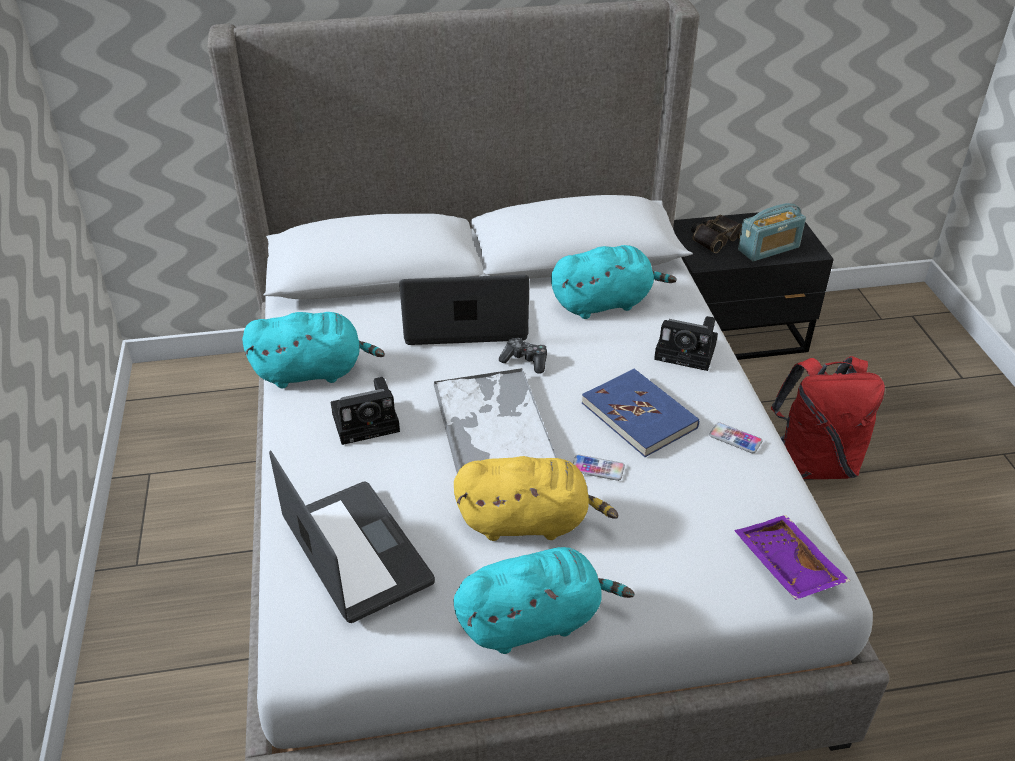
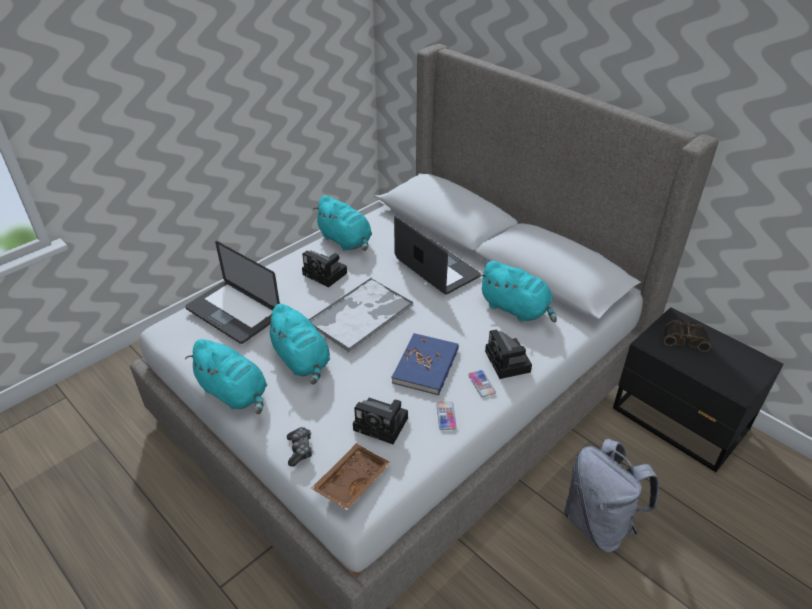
camera: 55 degrees right, 0 degrees up
(357, 552) = (233, 313): laptop -> laptop turned 105 degrees clockwise
(525, 361) = (427, 303): game controller -> game controller (300, 449)
(528, 522) = (302, 360): yellow plush toy -> turquoise plush toy
(597, 468) = (365, 368): phone -> phone (481, 384)
(710, 496) = (383, 424): none -> camera
(768, 249) = (709, 369): radio -> none
(785, 566) = (351, 481): purple tray -> brown tray
(814, 464) = (599, 523): red backpack -> grey backpack

